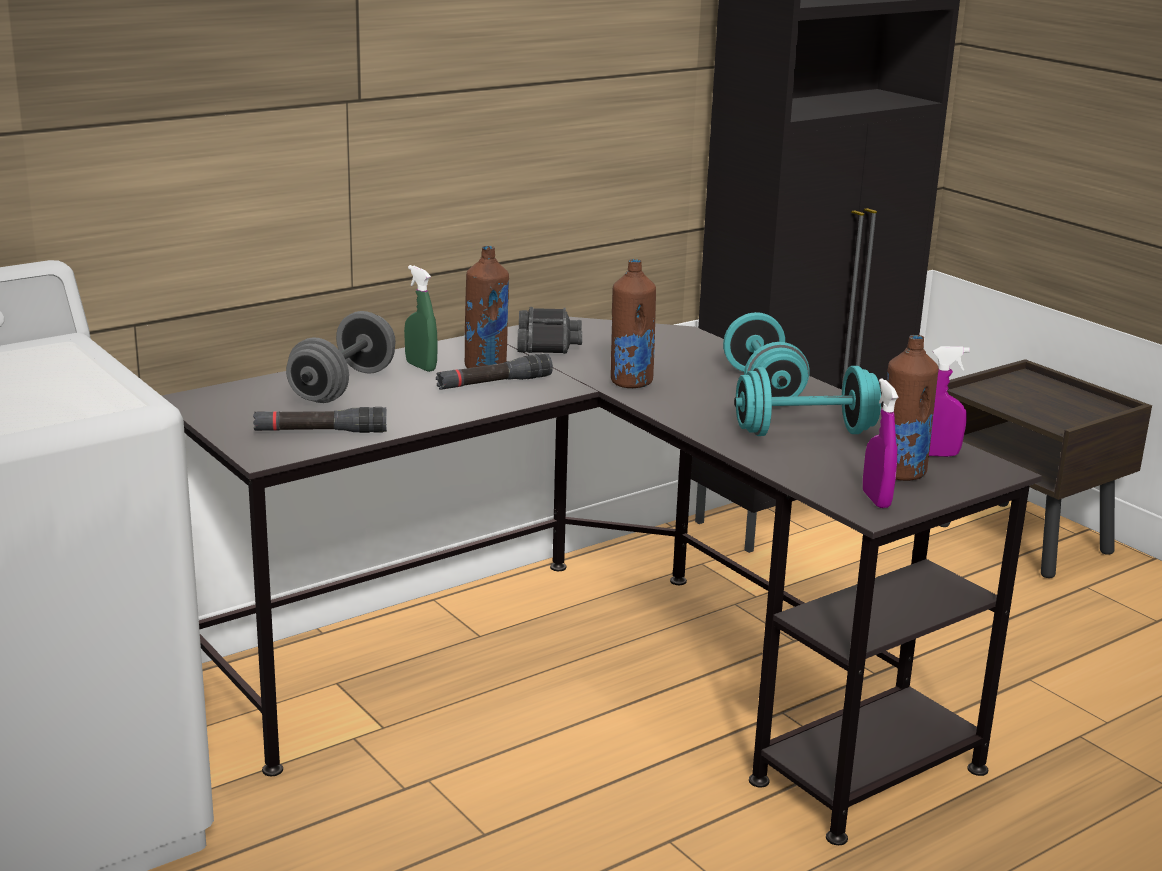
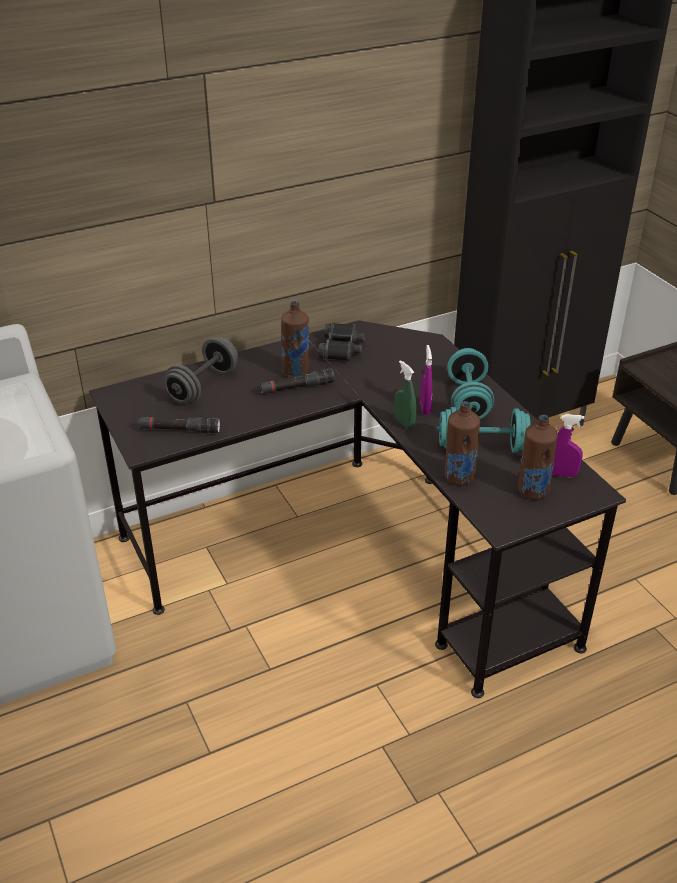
camera: 10 degrees right, 15 degrees up
(421, 366) = (255, 369): green spray bottle -> green spray bottle (404, 423)
(630, 382) = (383, 391): brown bottle -> brown bottle (459, 477)
(876, 499) = (507, 516): purple spray bottle -> purple spray bottle (425, 408)

